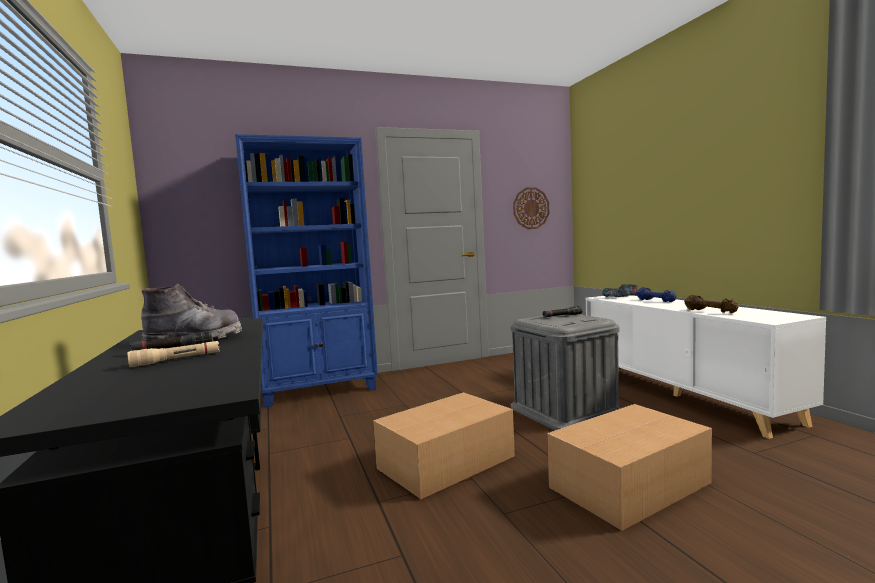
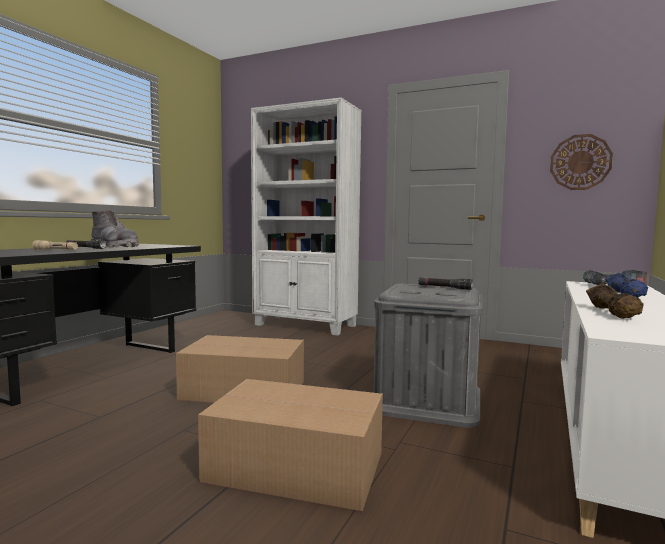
camera: 45 degrees right, 0 degrees up
(320, 390) = (305, 325): blue bookcase -> white bookcase

